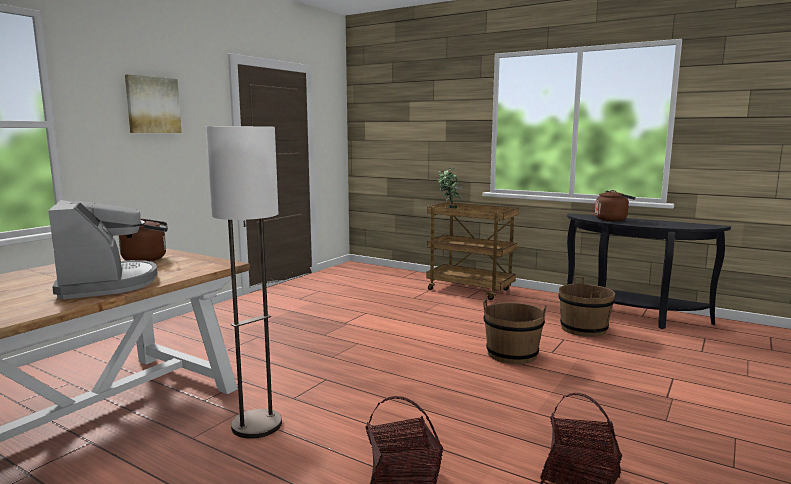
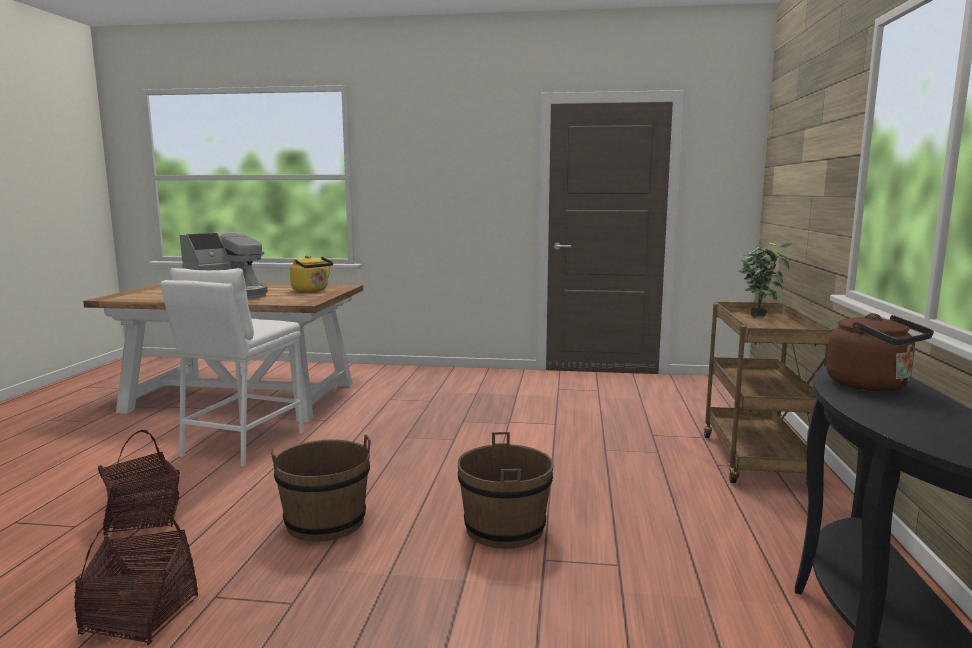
camera: 65 degrees right, 0 degrees up
(148, 259) = (311, 290): brown kettle -> yellow kettle
(153, 105) = (440, 157): picture -> none
(256, 425) = (242, 444): floor lamp -> white stool
(583, 329) = (700, 580): brown bucket -> brown bucket (325, 522)

